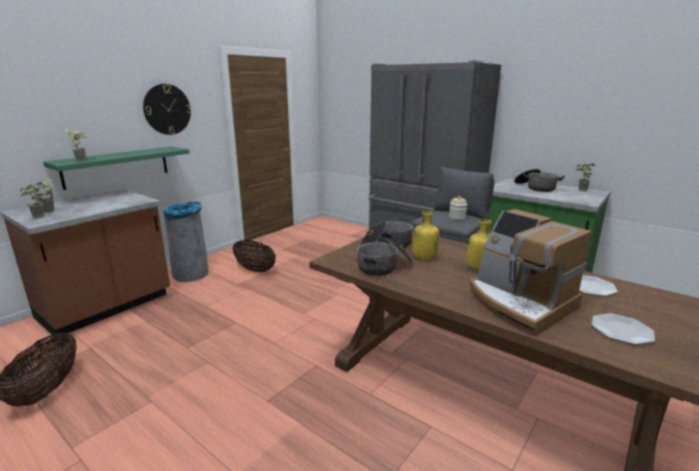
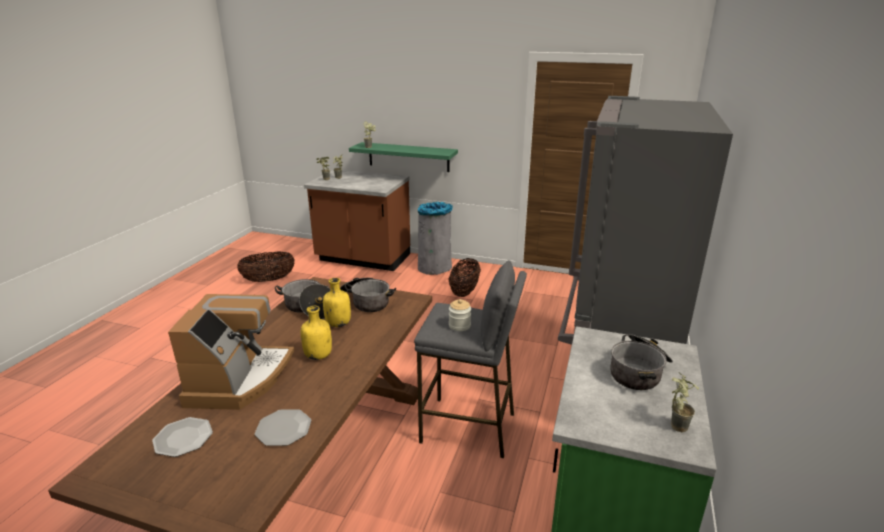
camera: 70 degrees right, 5 degrees up
(167, 109) = (458, 114): wall clock -> none
(519, 303) = (239, 379): coffee machine -> coffee machine turned 150 degrees clockwise

